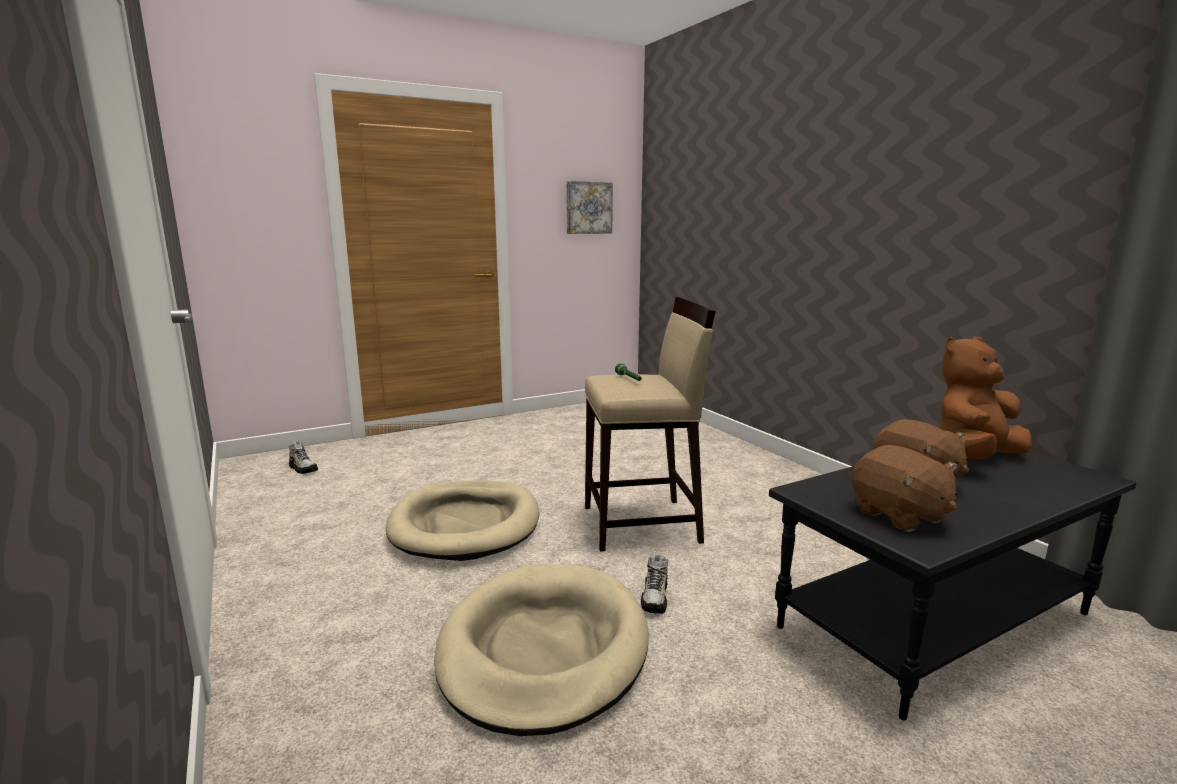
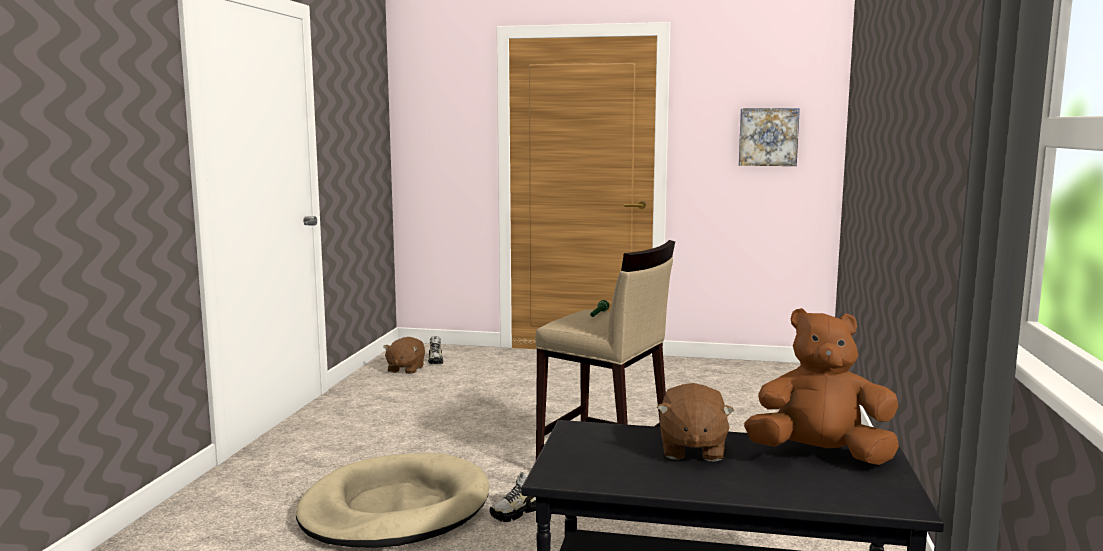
camera: 40 degrees right, 5 degrees down
(465, 525) = (476, 425): beige dog bed -> none
(899, 515) = (598, 460): brown plush toy -> brown plush toy (405, 369)

